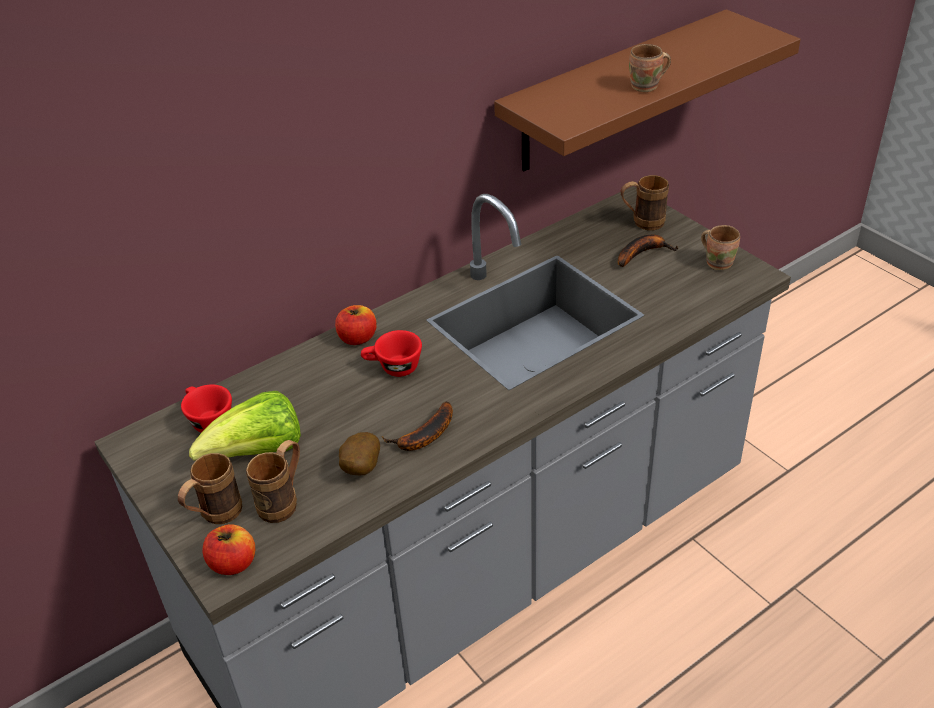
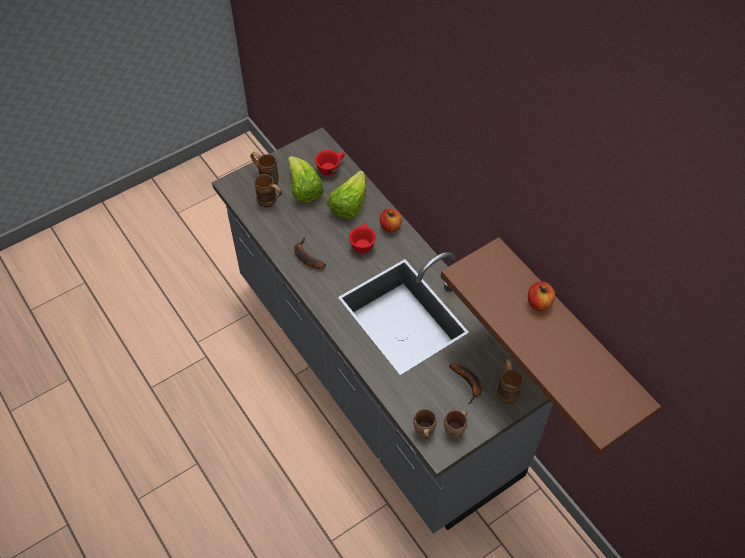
camera: 90 degrees right, 15 degrees up
(233, 563) = (236, 187): apple -> apple (539, 303)
(305, 390) = (349, 205): none -> lettuce
(360, 469) = (287, 231): potato -> none
(646, 87) = (513, 326): brown mug -> brown mug (423, 431)

